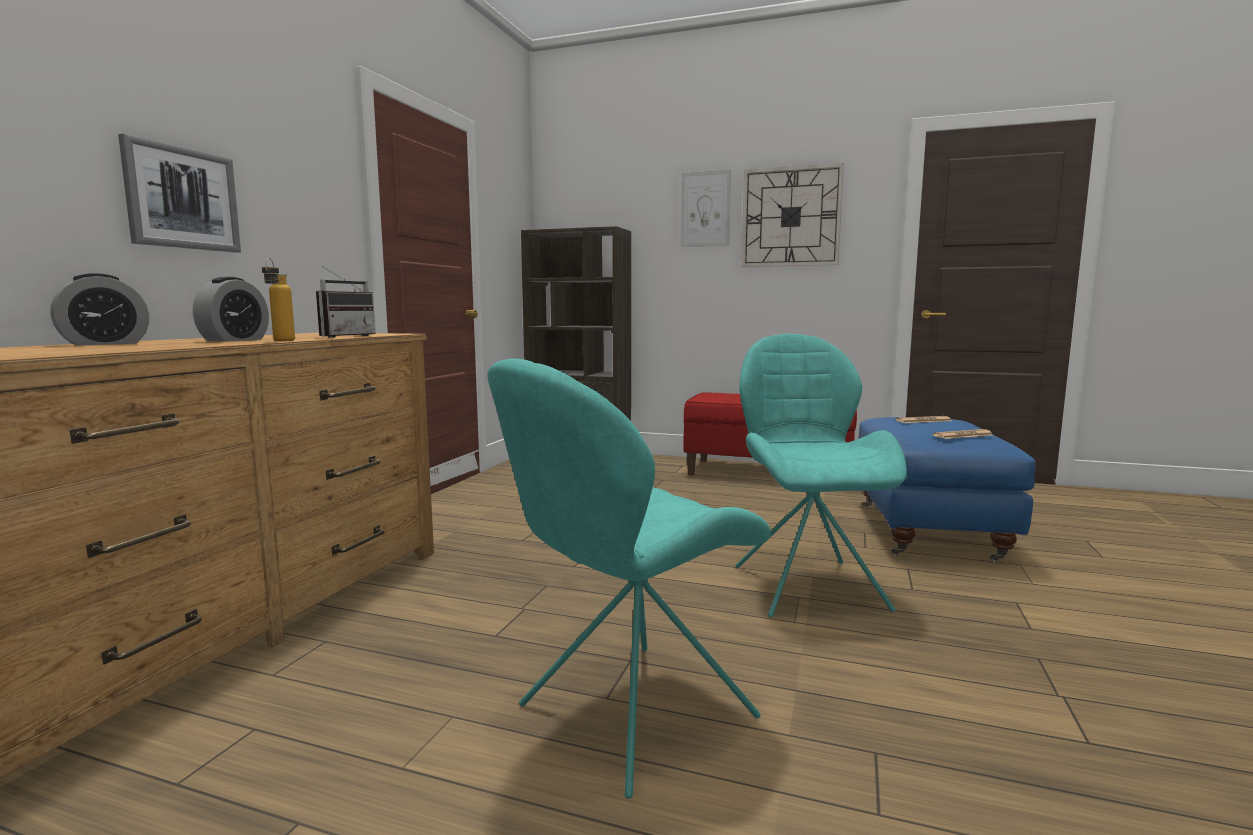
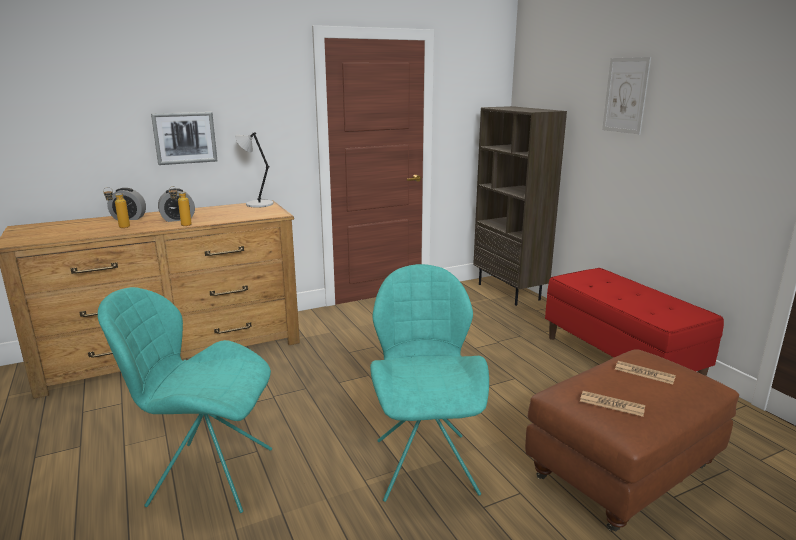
camera: 45 degrees right, 10 degrees up
(139, 346) = (119, 227): none -> bottle
(317, 333) = (258, 204): none -> grey table lamp
(344, 336) = (237, 217): radio -> none
(791, 217) = (697, 112): wall clock -> none
(807, 585) = (425, 463): turquoise chair -> turquoise chair turned 45 degrees counterclockwise
(929, 532) = (622, 476): blue ottoman -> brown ottoman

